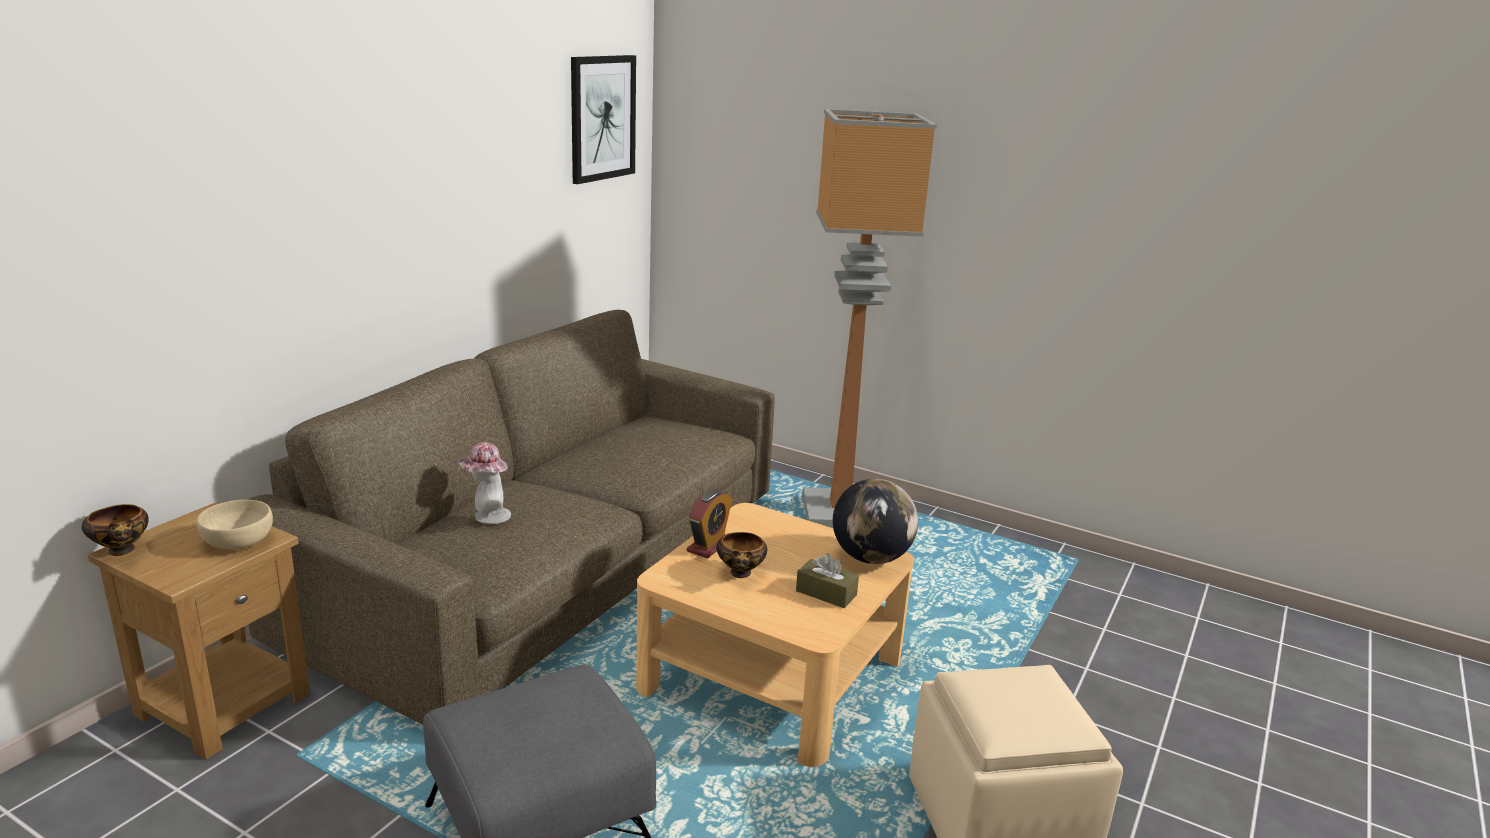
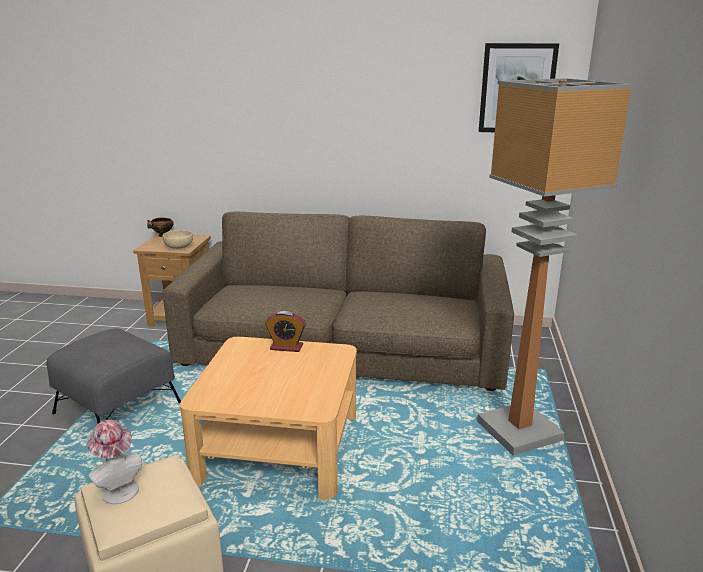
camera: 70 degrees right, 0 degrees up
(487, 516) = (278, 290): hat -> hat (118, 489)
(741, 574) = (258, 363): bowl -> none
(826, 593) = (252, 394): brown tissue box -> none
(871, 558) = (312, 403): globe -> none

